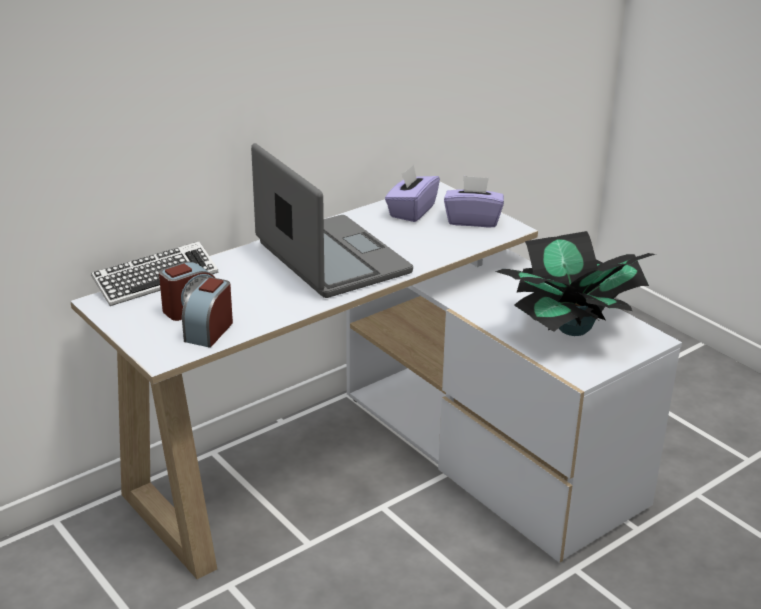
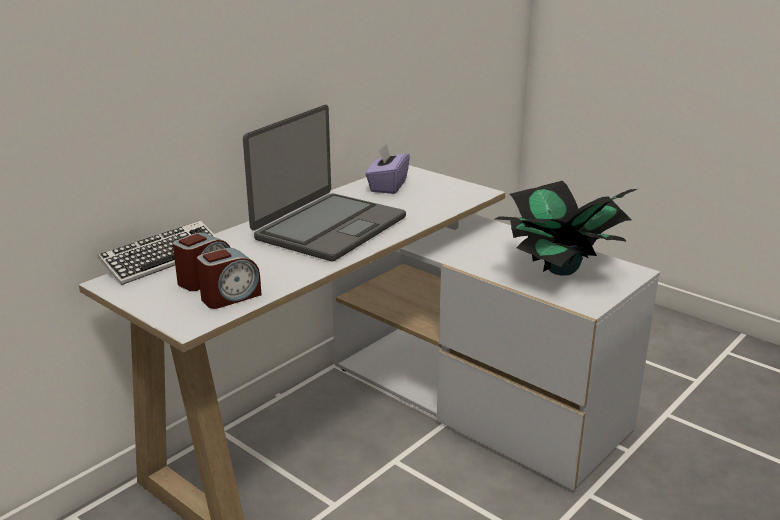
camera: 10 degrees left, 5 degrees down
(209, 331) = (230, 297): alarm clock -> alarm clock turned 135 degrees counterclockwise
(331, 259) = (329, 228): laptop -> laptop turned 75 degrees clockwise
(473, 220) = (445, 189): purple tissue box -> none

